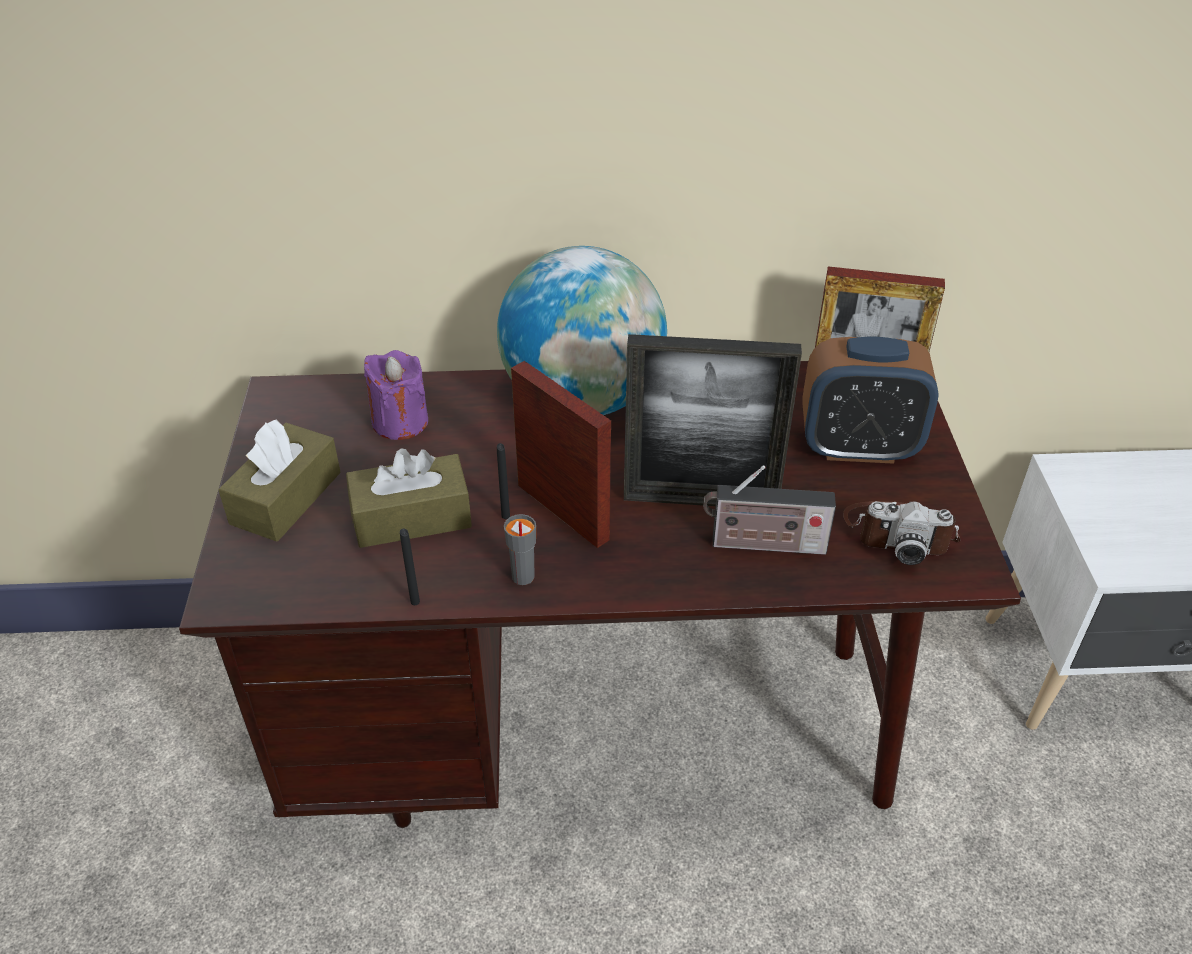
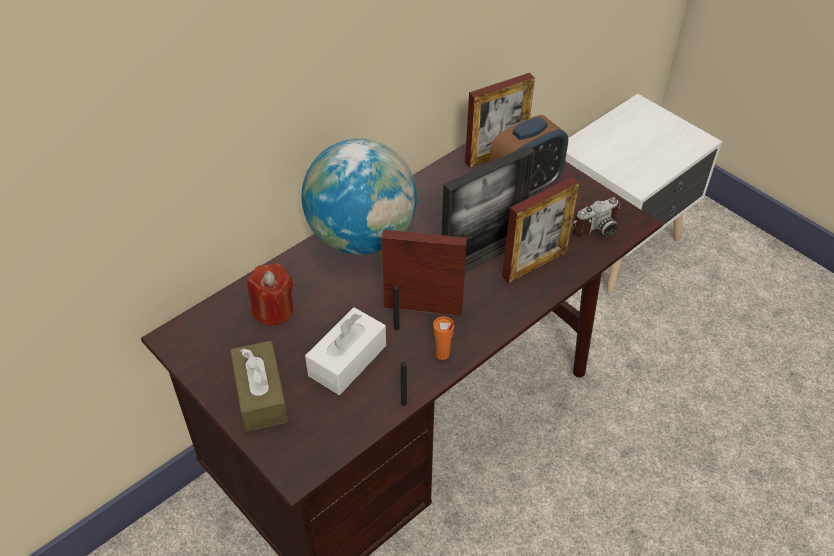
camera: 40 degrees left, 5 degrees up
(400, 422) = (273, 310): purple candle -> red candle
(411, 518) = (347, 360): brown tissue box -> white tissue box
(522, 577) = (442, 354): grey cup -> orange cup
(762, 544) = (534, 264): radio -> picture frame

